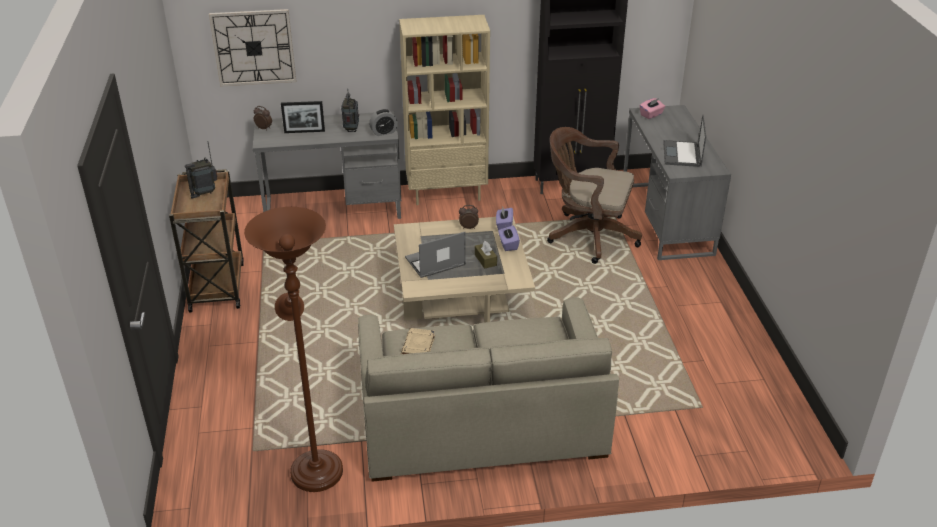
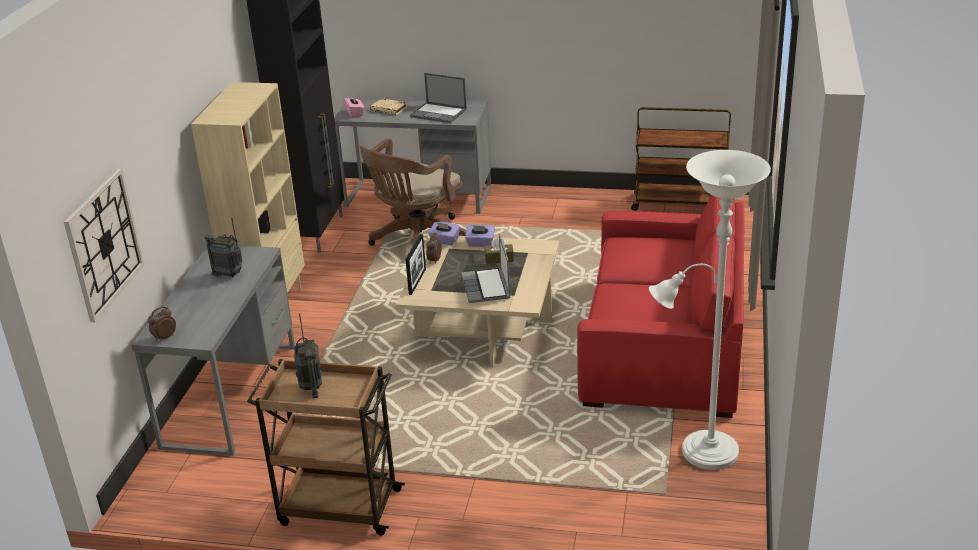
camera: 70 degrees left, 5 degrees down
(304, 131) = (203, 308): picture frame -> picture frame (417, 281)
(315, 467) = (702, 452): brown floor lamp -> white floor lamp
(384, 132) = (257, 254): alarm clock -> none
(418, 346) = (630, 309): beige book -> beige book (389, 109)
(480, 419) = (665, 344): beige sofa -> red sofa
(770, 391) = (680, 203): none -> brown cart

